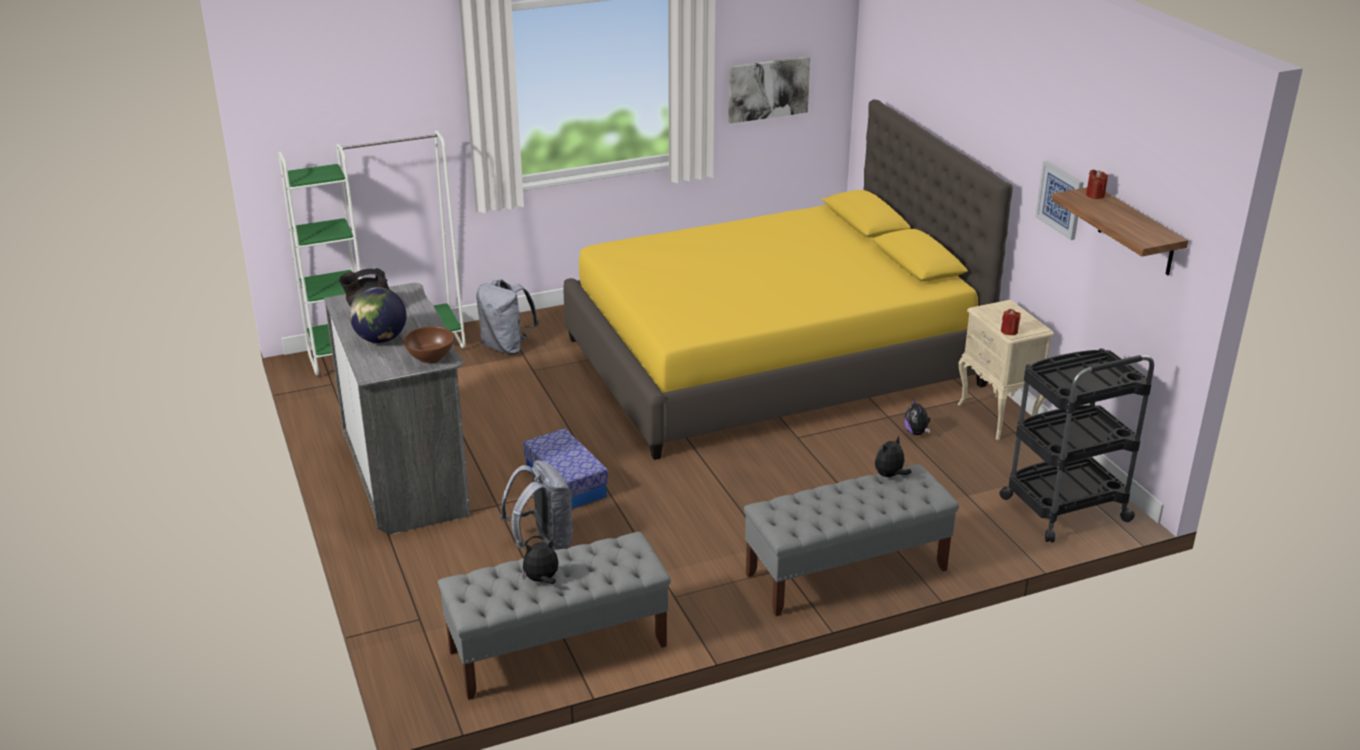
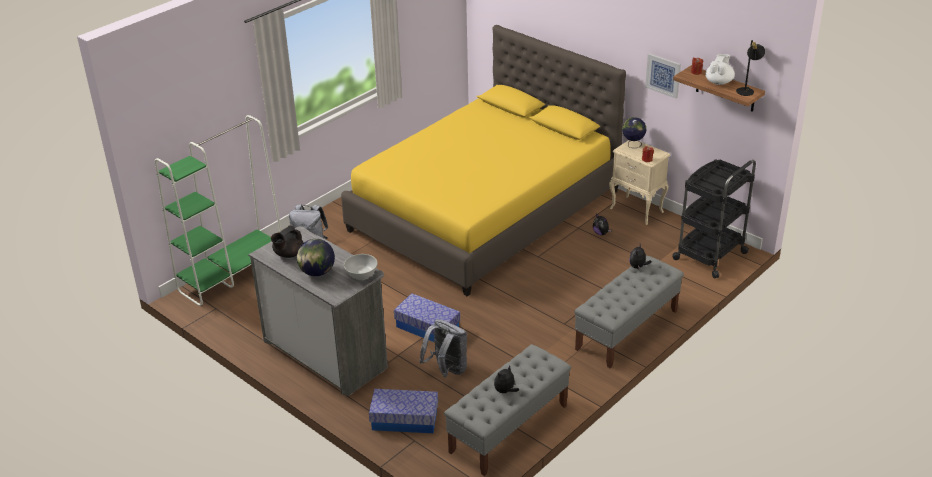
camera: 25 degrees left, 5 degrees up
(431, 357) = (362, 275): brown bowl -> white bowl
(431, 588) = (404, 420): none -> storage box
(768, 89) = (422, 30): picture -> none
(1004, 308) = (633, 145): none -> globe
(1119, 214) = (719, 82): none -> white teapot
(1157, 234) = (747, 90): none -> black table lamp

